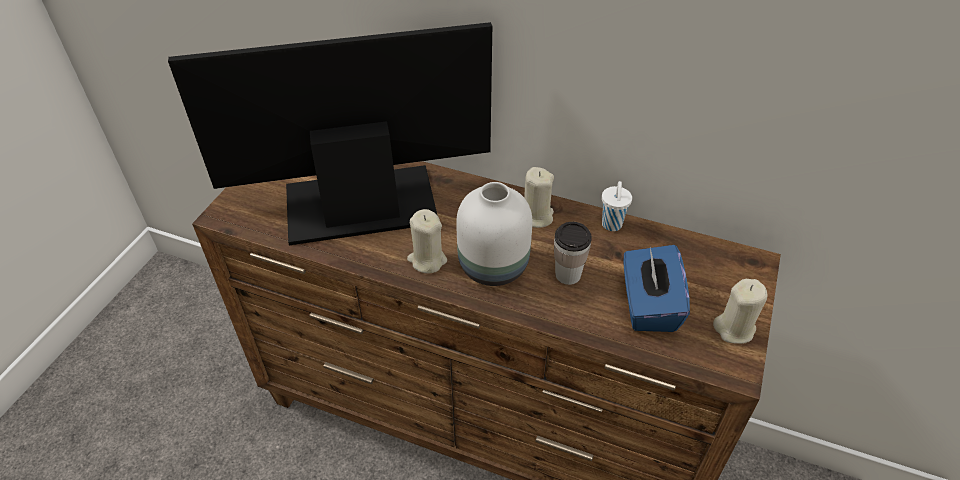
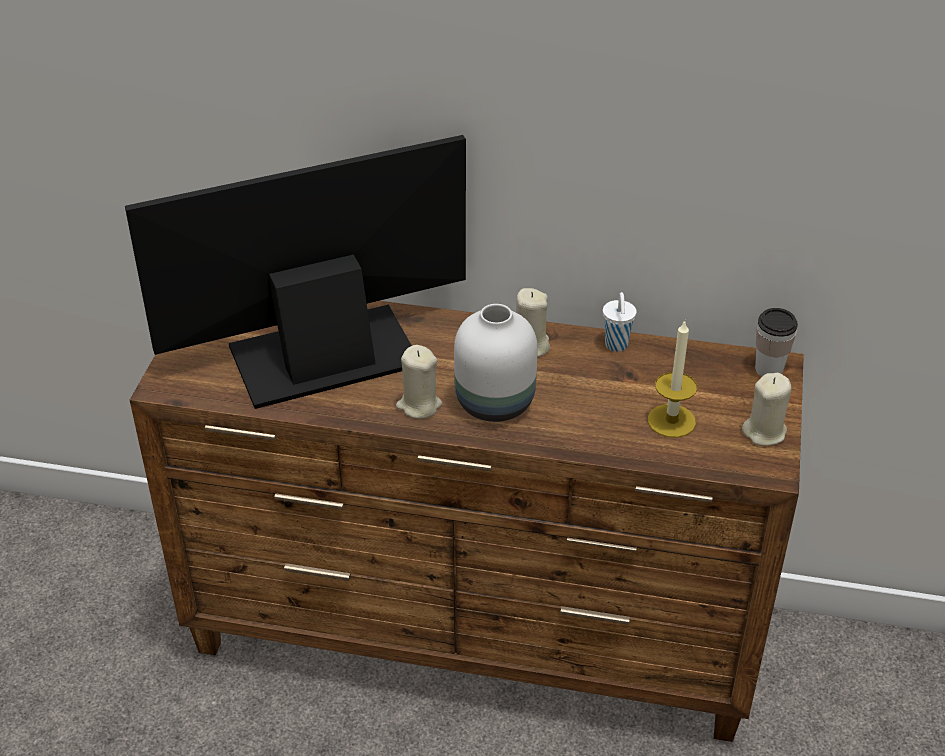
camera: 10 degrees left, 5 degrees down
(568, 275) = (579, 401): cup -> cup (769, 369)
(648, 305) = (671, 421): blue tissue box -> candle

